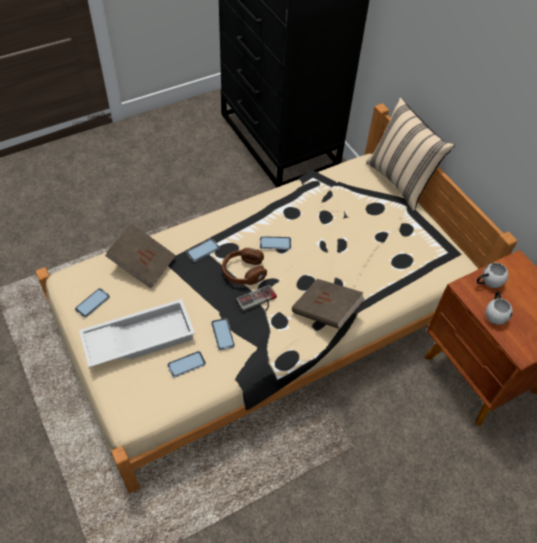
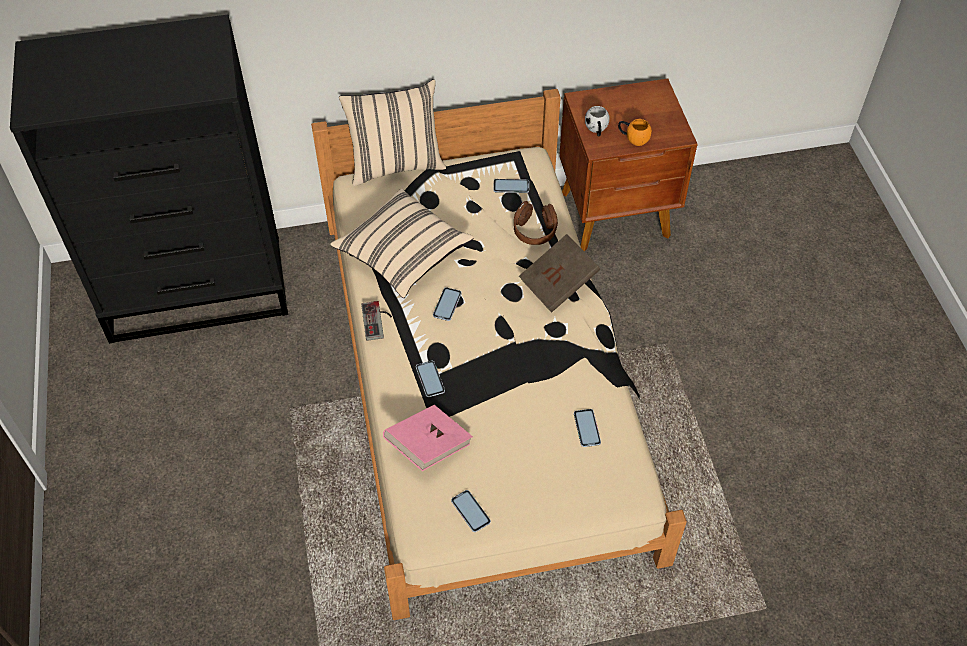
camera: 70 degrees left, 0 degrees up
(139, 337) = (537, 468): white tray -> none
(143, 264) = (428, 446): brown book -> pink book
(222, 334) = (558, 385): phone -> phone (511, 186)
(243, 272) = (477, 346): brown headphones -> brown headphones (534, 230)
(258, 302) = (526, 341): game controller -> game controller (378, 321)
(312, 206) = (403, 255): none -> beige pillow
(495, 313) = (633, 138): white mug -> orange mug

